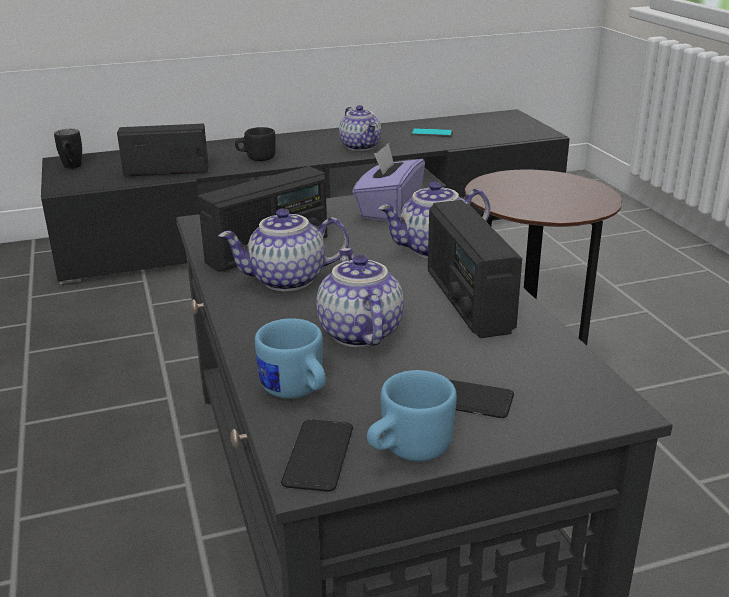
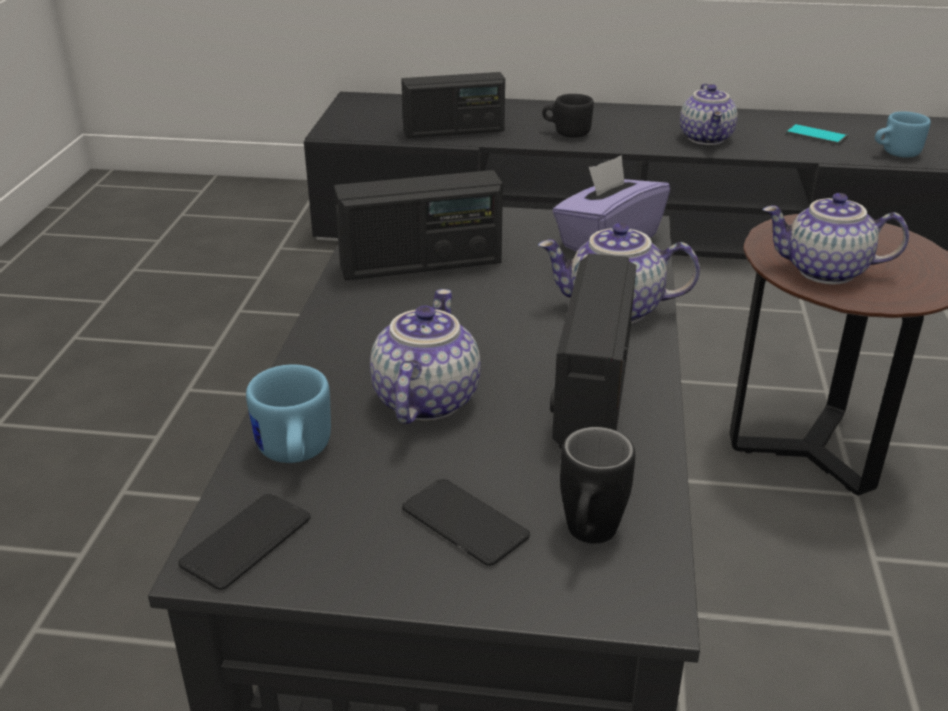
camera: 25 degrees right, 5 degrees up
(71, 168) = (359, 109): black mug -> black mug (588, 538)
(166, 171) = (454, 131): radio -> radio turned 150 degrees clockwise
(287, 281) = (406, 310): teapot -> teapot (824, 272)
(407, 450) = (343, 568): blue mug -> blue mug (895, 153)

